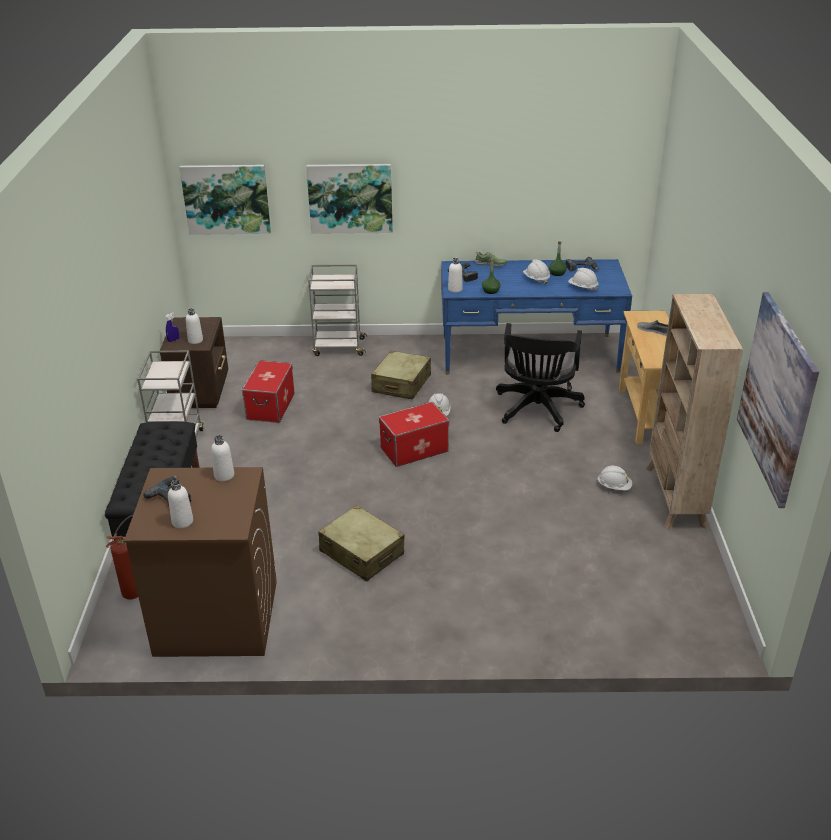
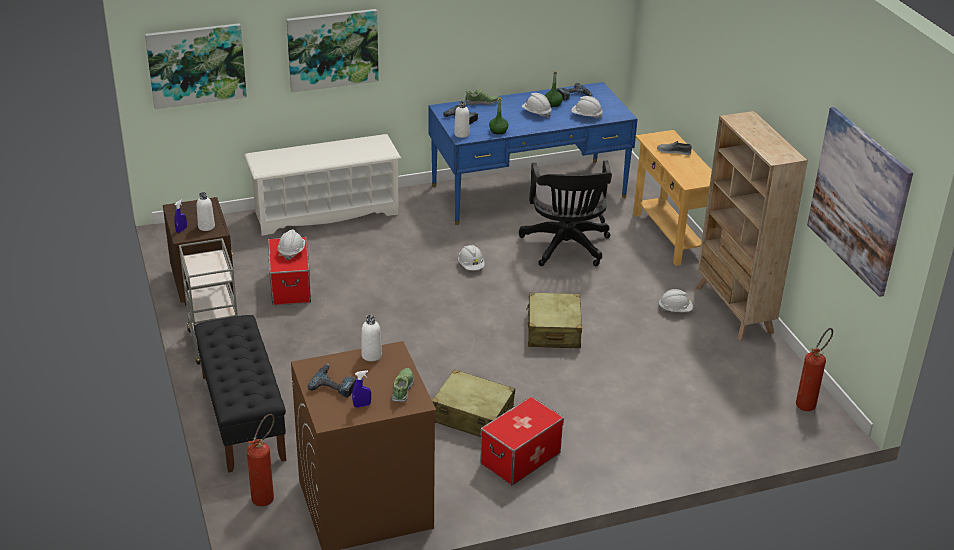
camera: 20 degrees left, 0 degrees up
(182, 521) = (362, 405): white bottle -> blue spray bottle
(230, 513) = (403, 389): none -> shoe
(271, 374) = (291, 252): none -> white hard hat
(338, 347) = (325, 212): grey cart -> white shoe rack
(401, 384) = (416, 242): beige suitcase -> beige suitcase (553, 331)
(414, 450) = (467, 307): storage box -> storage box (520, 458)
(709, 608) = (808, 403): none -> fire extinguisher

